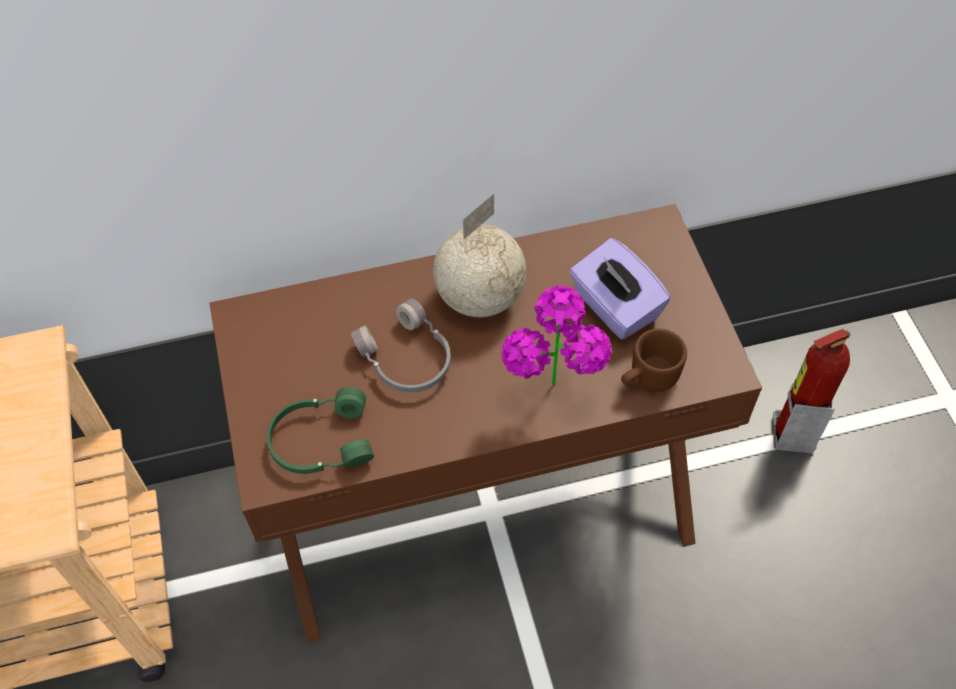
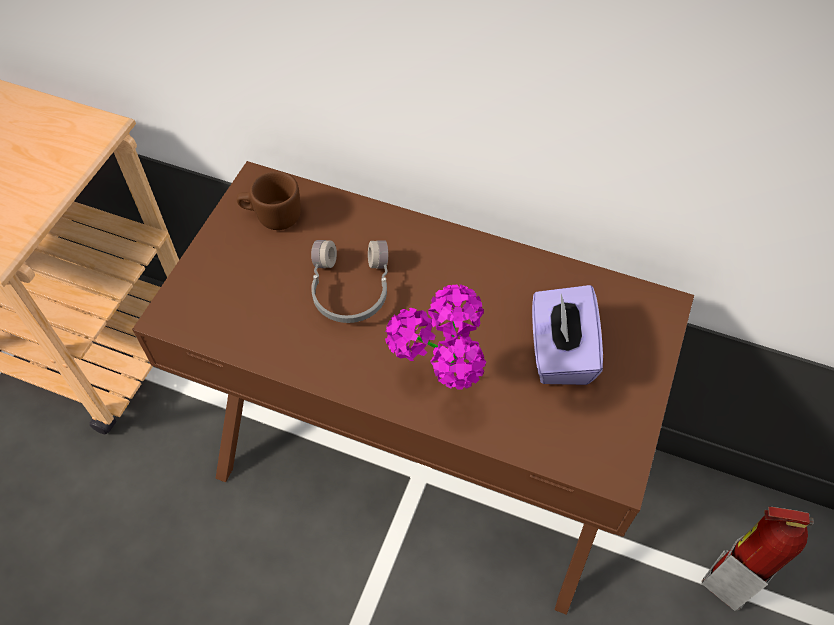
camera: 35 degrees right, 0 degrees up
(321, 440) = (231, 312): green headphones -> none
(478, 298) = (449, 275): globe -> none
(647, 378) = (536, 432): brown mug -> brown mug (272, 216)

